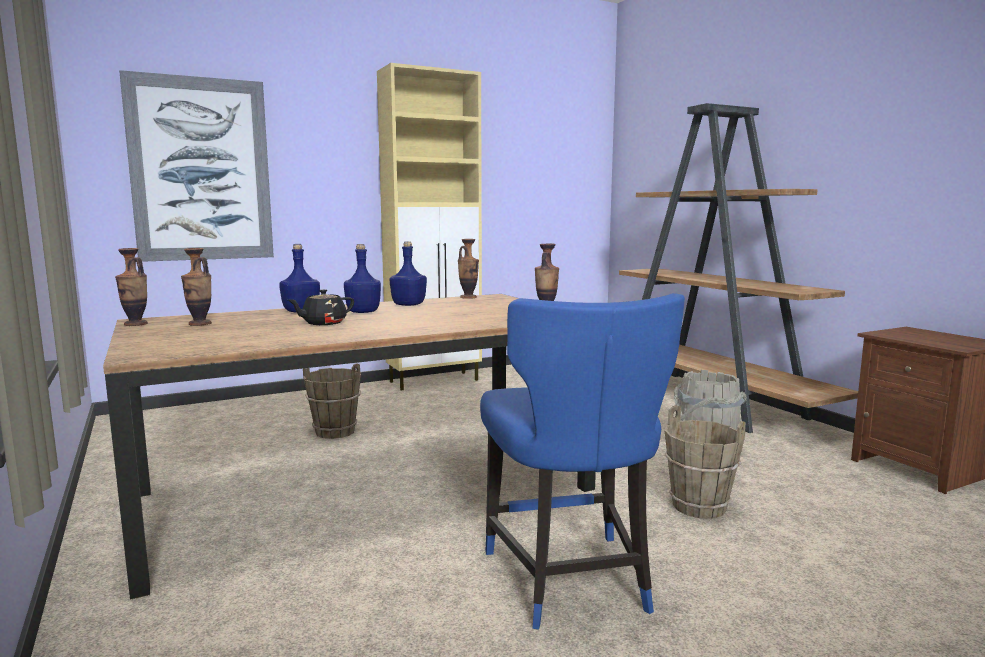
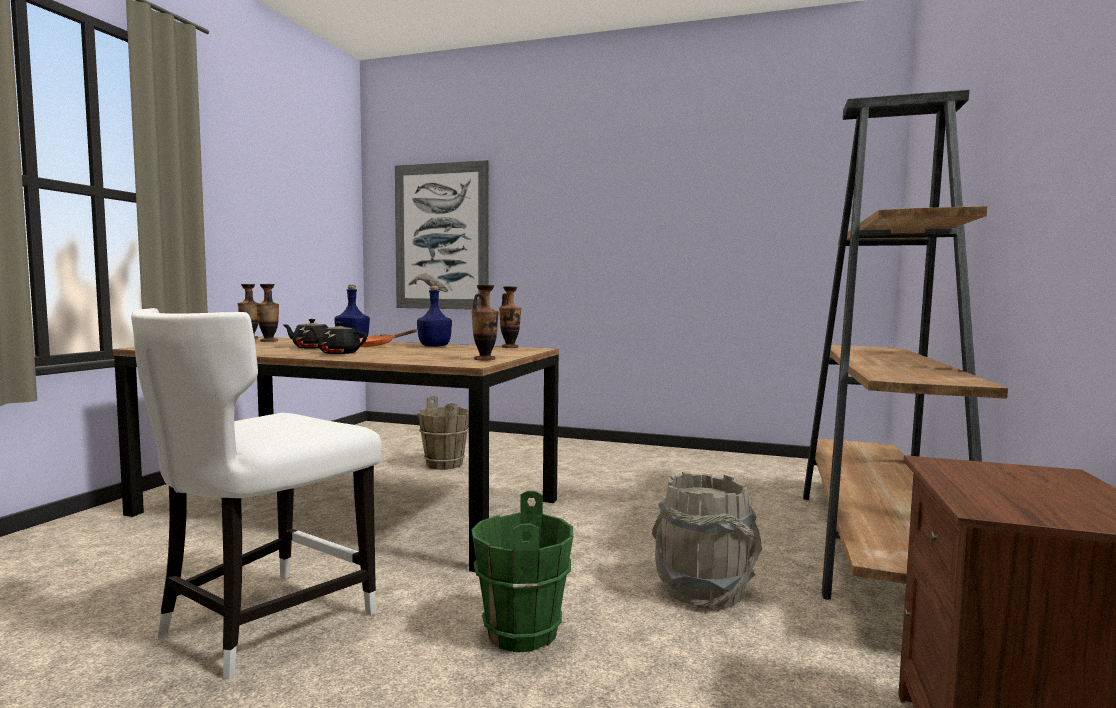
camera: 45 degrees right, 5 degrees down
(363, 312) = (378, 346): blue bottle -> orange frying pan
(402, 324) = (338, 353): none -> black teapot
(435, 381) = (618, 449): beige cabinet -> none
(570, 581) = (262, 623): blue chair -> white chair
(698, 507) = (521, 633): brown bucket -> green bucket

